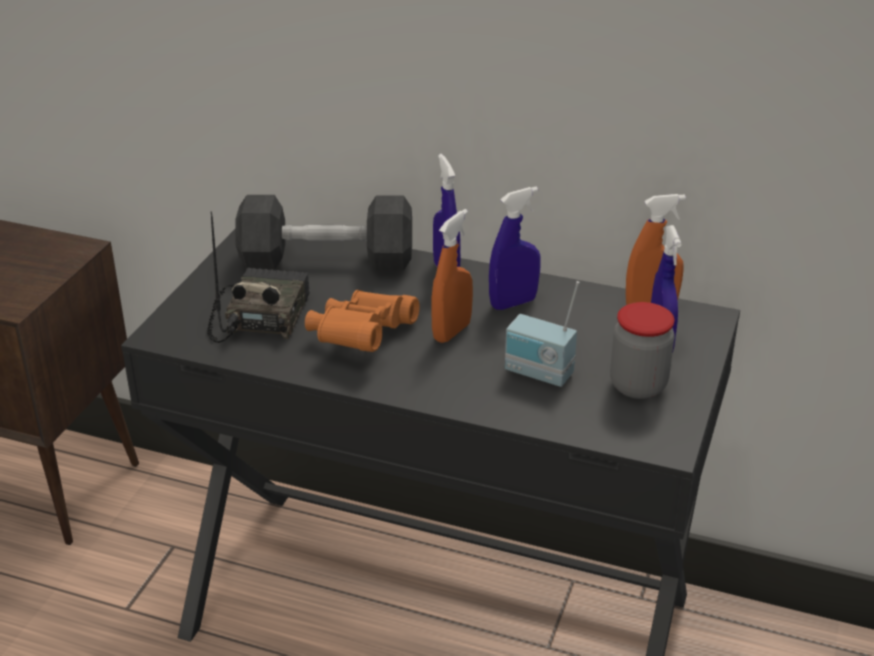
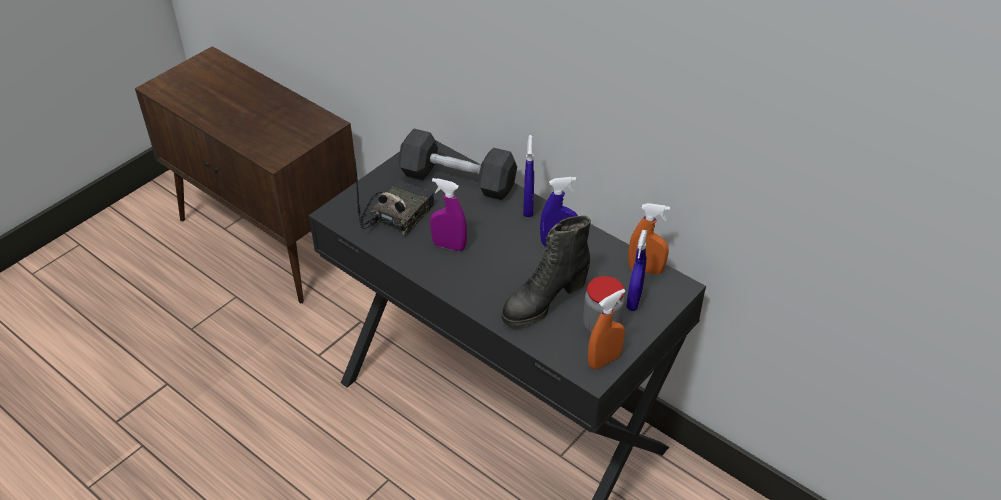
camera: 20 degrees right, 10 degrees up
(360, 338) = (449, 246): orange binoculars -> purple spray bottle
(452, 332) = (507, 255): orange spray bottle -> orange spray bottle (604, 360)
(538, 374) = (543, 301): radio -> black boot

